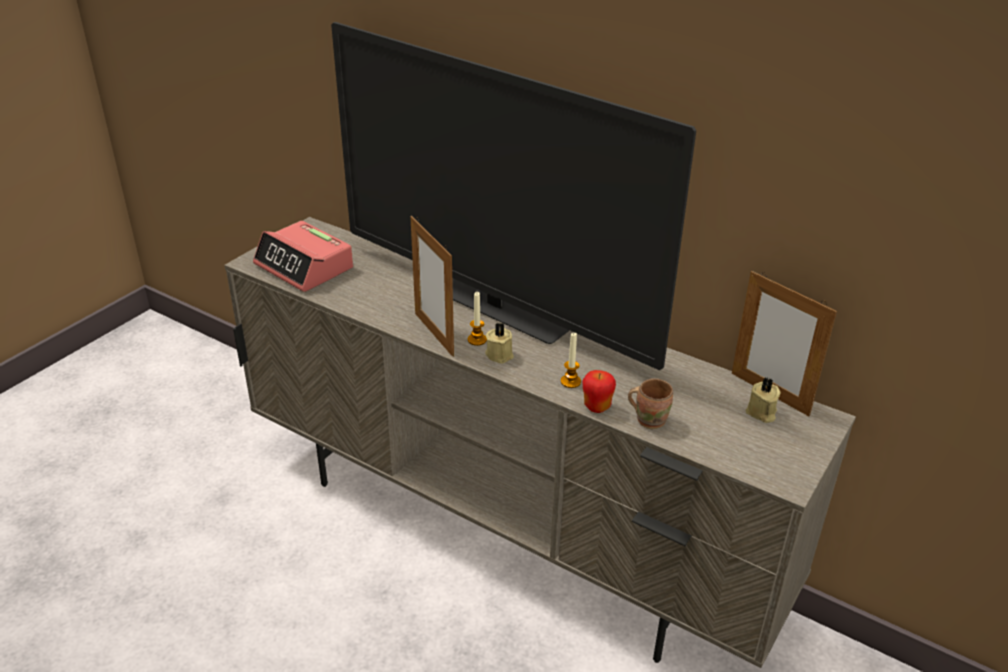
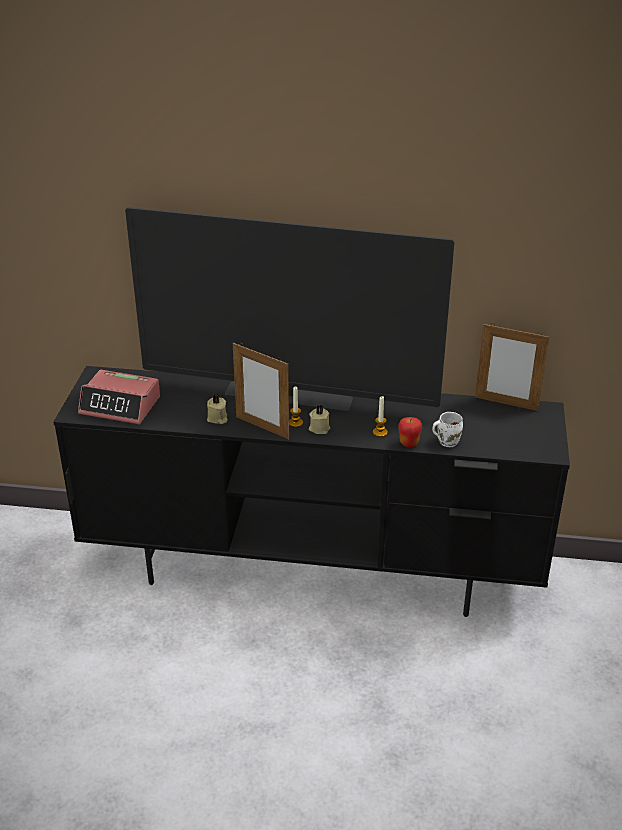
camera: 25 degrees left, 0 degrees up
(506, 534) = (314, 571): beige tv stand -> black tv stand
(649, 419) = (446, 441): brown mug -> white mug
(761, 413) = (509, 417): beige candle -> beige candle (217, 418)

